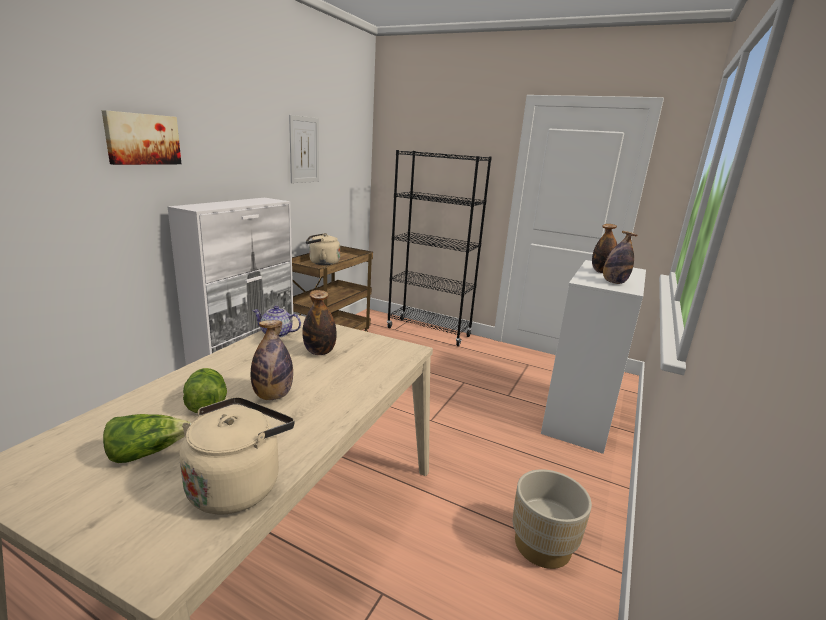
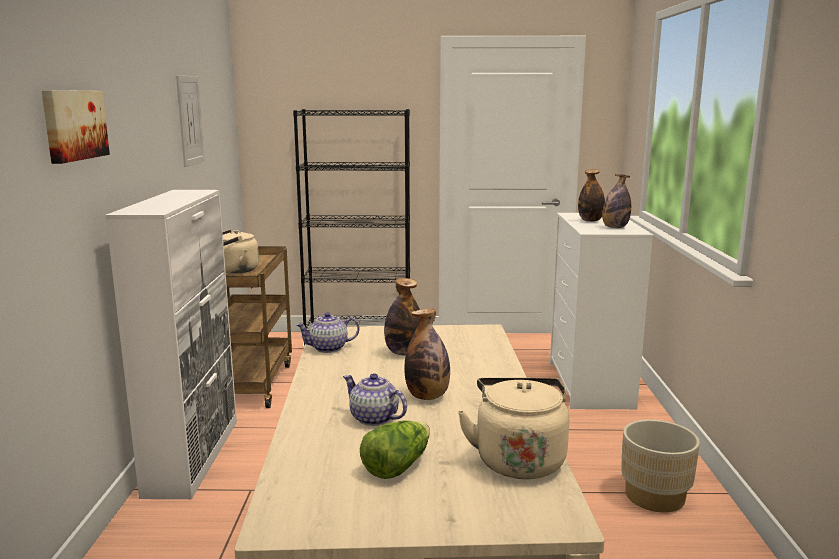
camera: 25 degrees left, 5 degrees down
(205, 403) = (374, 419): lettuce -> teapot

